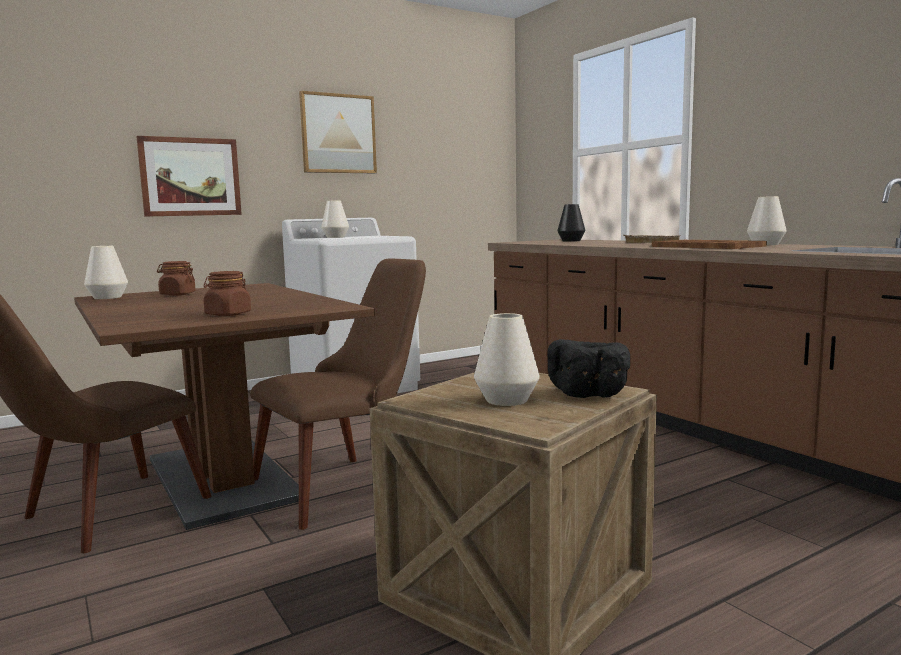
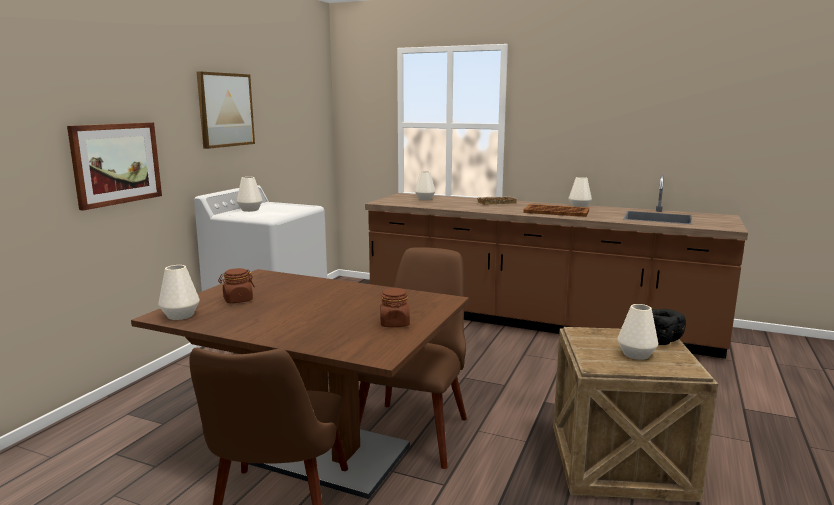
camera: 35 degrees left, 5 degrees up
(571, 241) = (425, 199): black vase -> white vase

